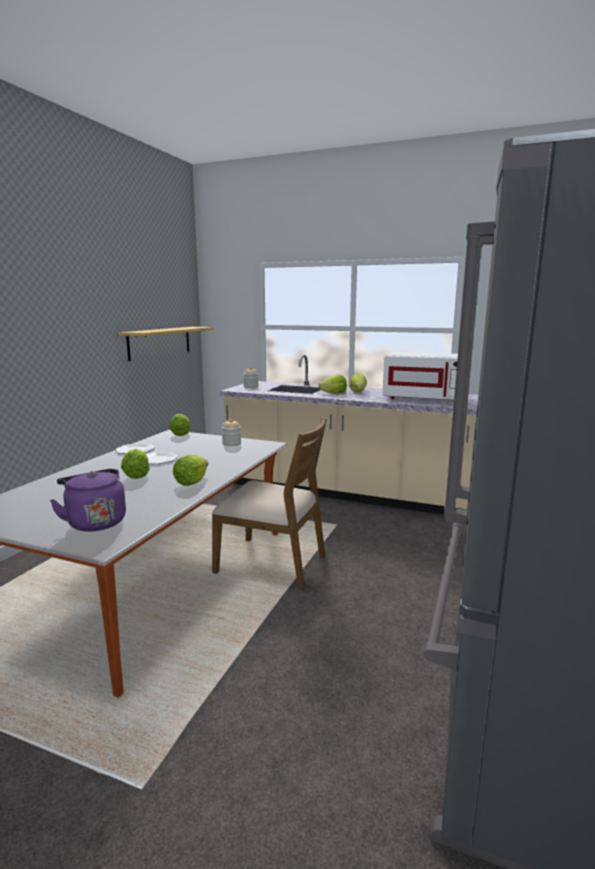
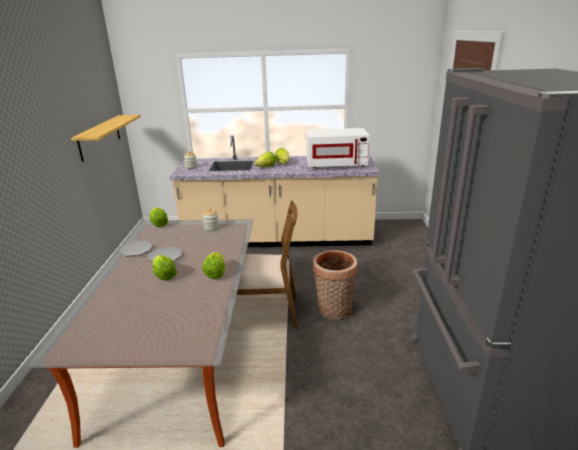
camera: 20 degrees left, 10 degrees up
(95, 522) = (177, 330): purple kettle -> none
(364, 581) = (334, 311): none -> basket

